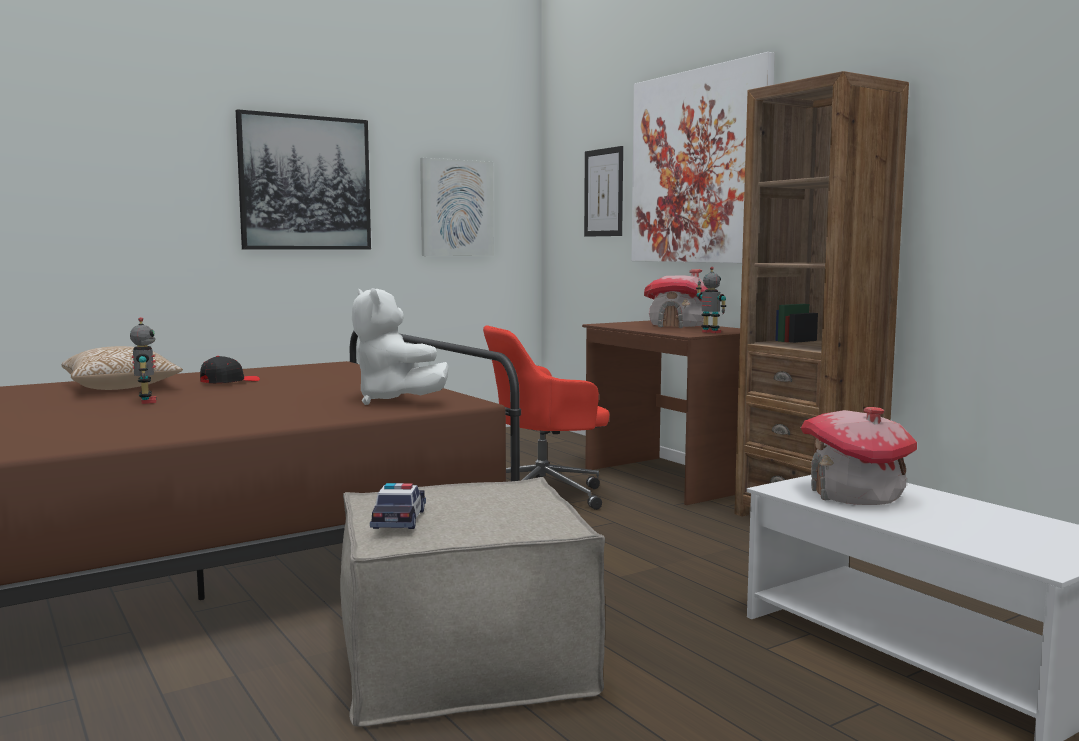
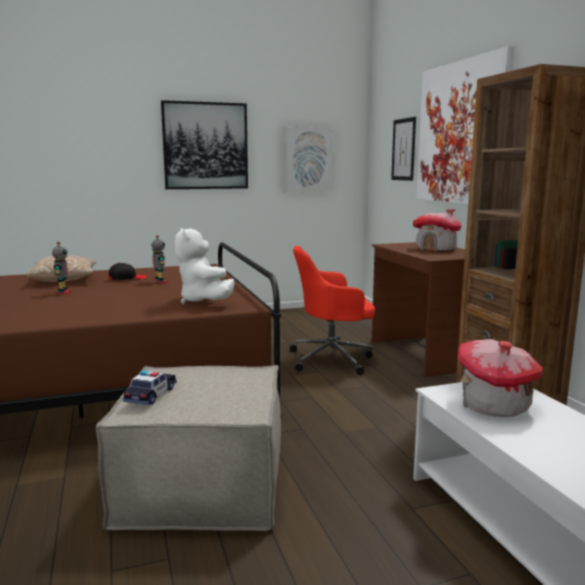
camera: 15 degrees right, 5 degrees up
(710, 332) = (451, 256): toy robot -> toy robot (160, 282)

